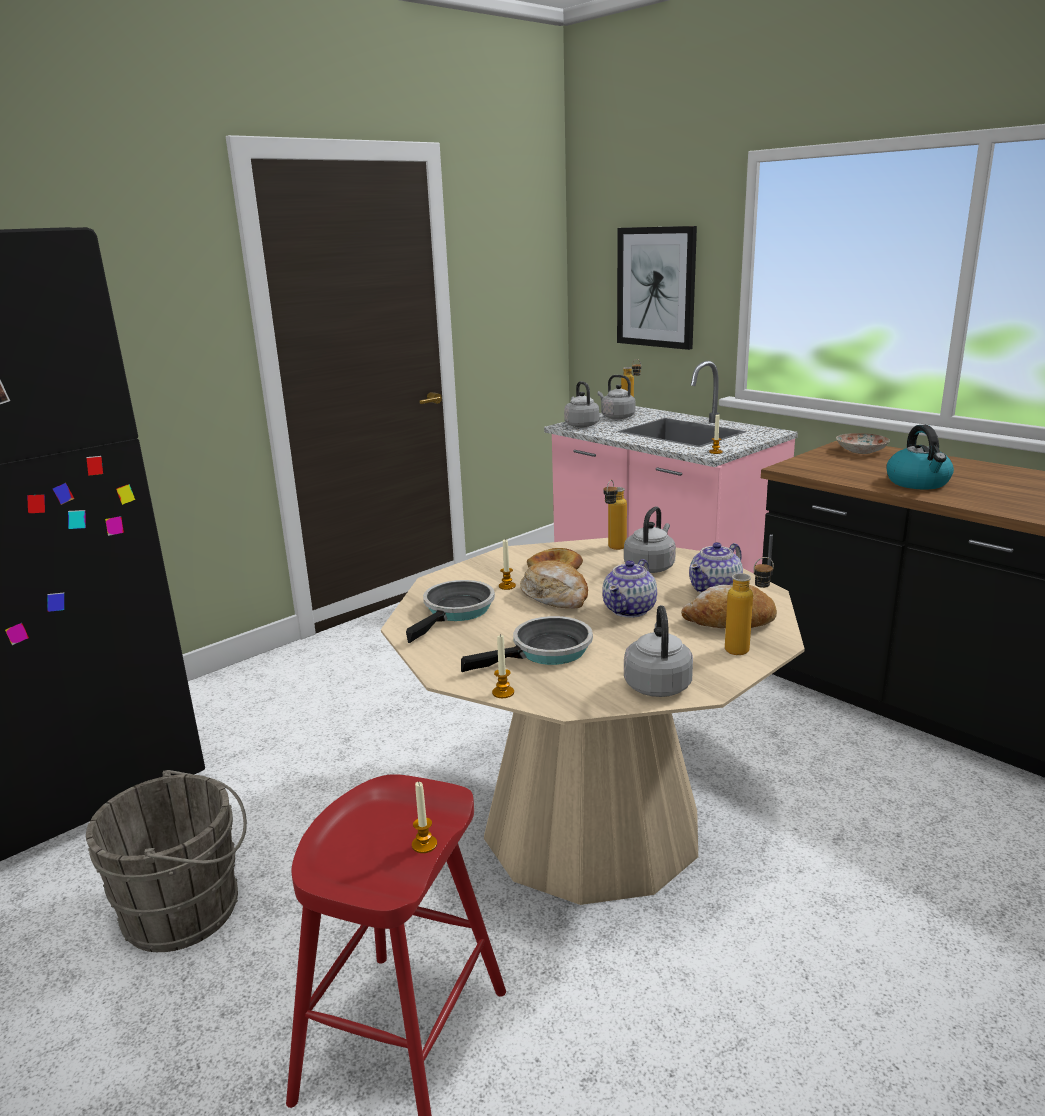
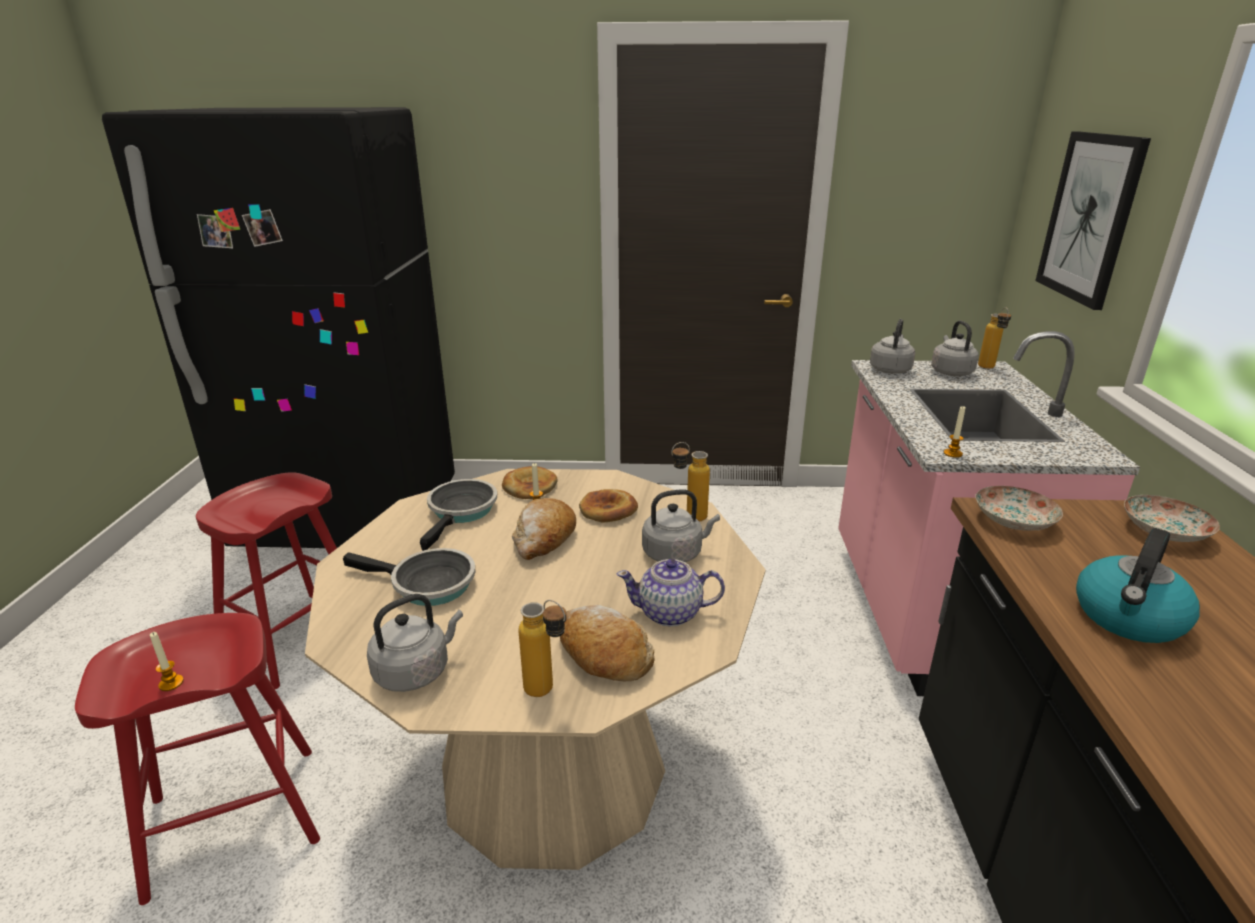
camera: 45 degrees right, 5 degrees up
(189, 909) = (295, 638): grey bucket -> red stool
(456, 612) = (461, 512): frying pan -> frying pan turned 60 degrees counterclockwise
(466, 578) = (529, 486): none -> bread
(503, 692) = (333, 600): candle -> none
(630, 610) = (562, 586): teapot -> none
(806, 468) = (1014, 521): none -> plate

